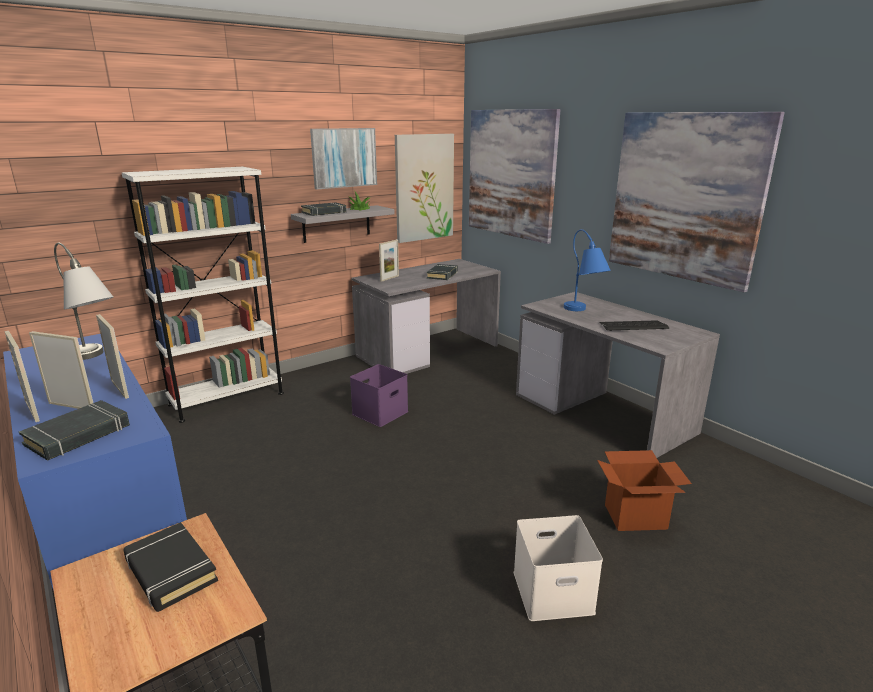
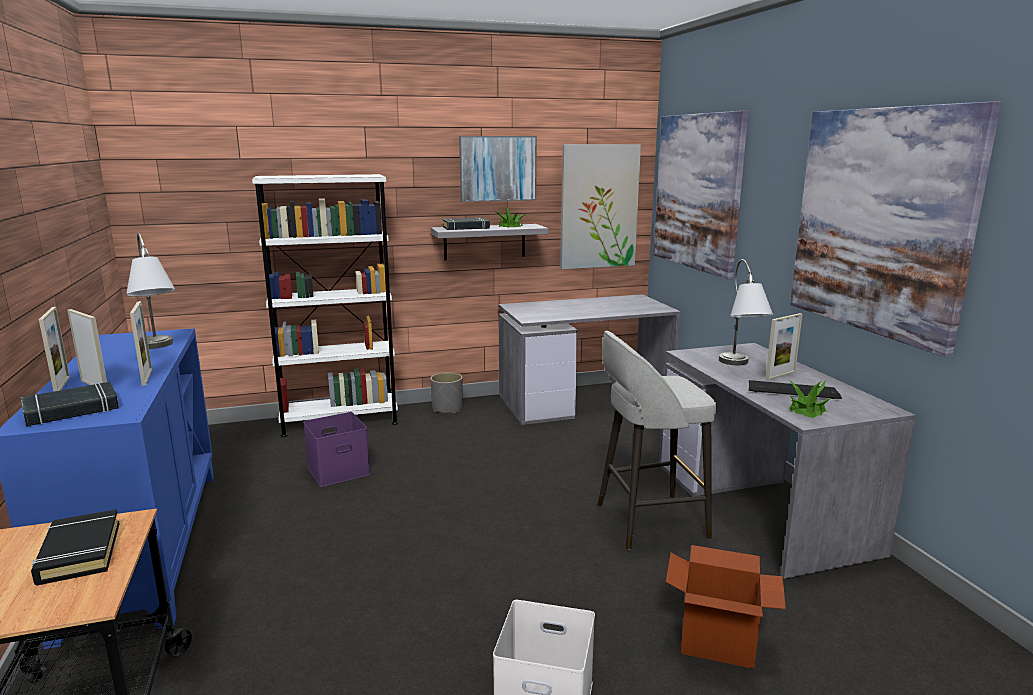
camera: 20 degrees right, 5 degrees down
(319, 373) = (447, 408): none -> grey planter
(380, 413) = (483, 460): purple storage box -> purple storage box (337, 471)
(389, 278) = (539, 308): picture frame -> picture frame (780, 375)
(442, 275) = (604, 310): black book -> none
(535, 439) = (648, 521): none -> grey stool
(583, 312) = (740, 367): blue table lamp -> grey table lamp
(655, 340) = (808, 410): none -> potted plant

